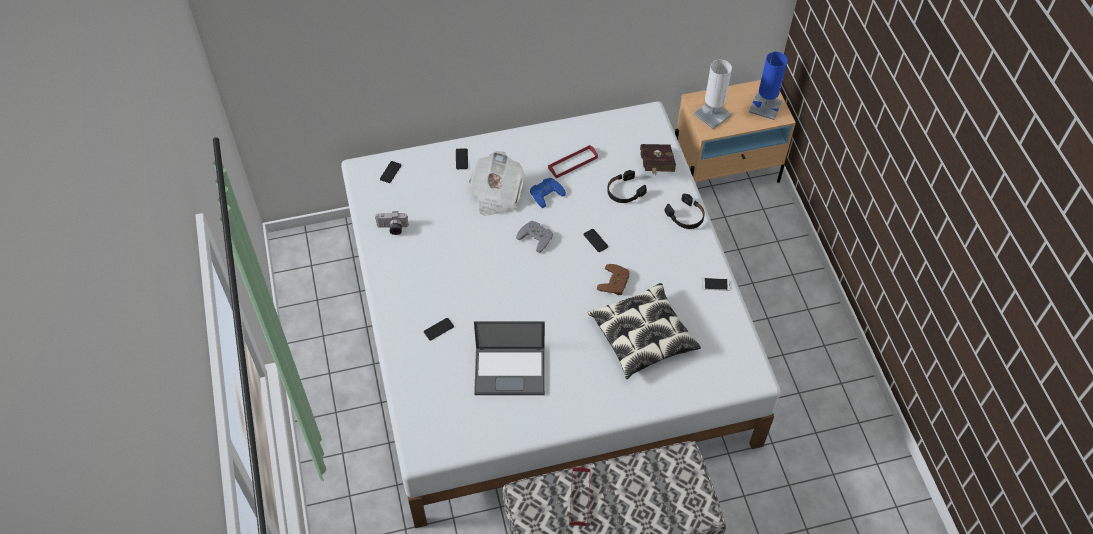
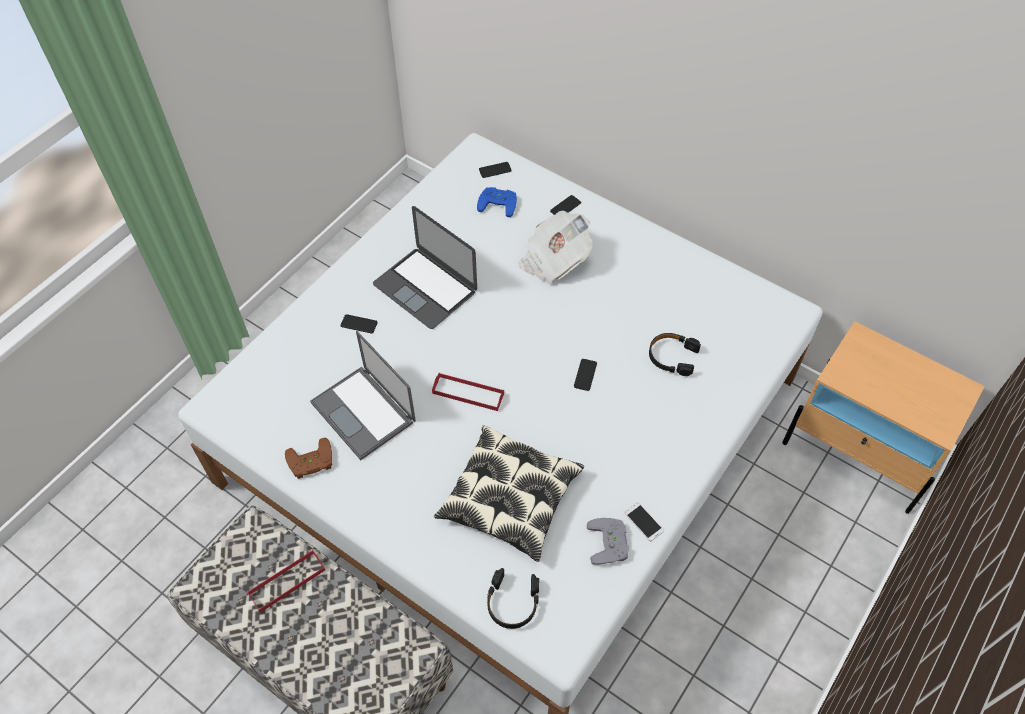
camera: 50 degrees right, 0 degrees up
(392, 228) = (435, 214): camera -> none
(447, 274) = (425, 288): none -> laptop
(537, 236) = (539, 324): grey game controller -> grey game controller (611, 543)
(545, 192) = (598, 294): blue game controller -> blue game controller (498, 202)
(572, 163) = (657, 291): red tray -> red tray (468, 393)
(616, 282) = (552, 428): brown game controller -> brown game controller (311, 463)
(656, 167) = (733, 362): red book -> none
(686, 216) = (701, 432): black headphones -> black headphones (512, 602)
(712, 115) = (862, 365): white table lamp -> none
(765, 107) = (934, 406): blue table lamp -> none

